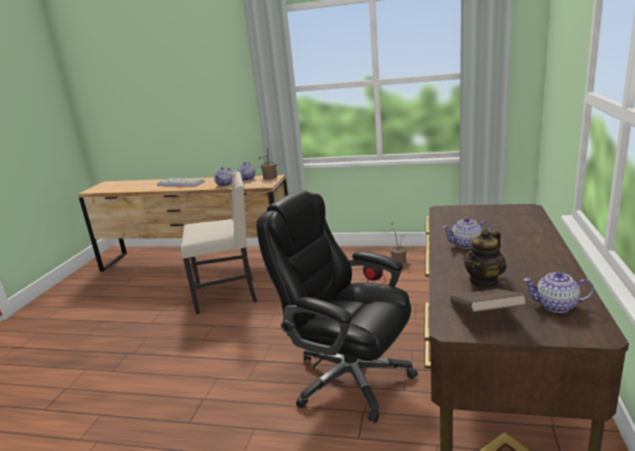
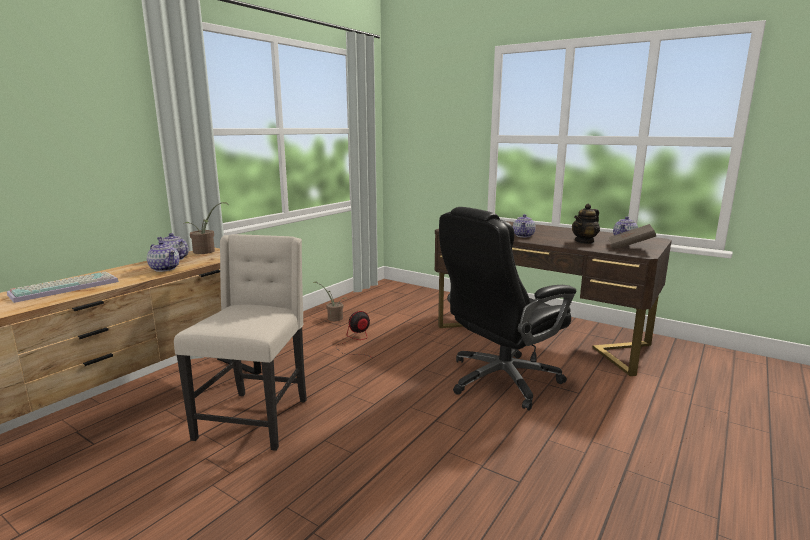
camera: 70 degrees left, 5 degrees down
(484, 281) = (584, 241): teapot -> teapot turned 75 degrees clockwise

